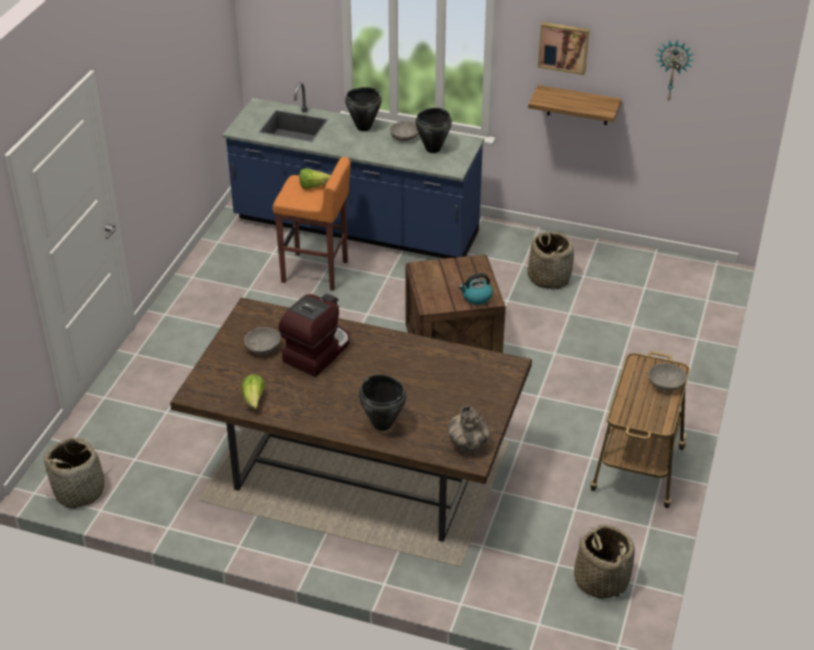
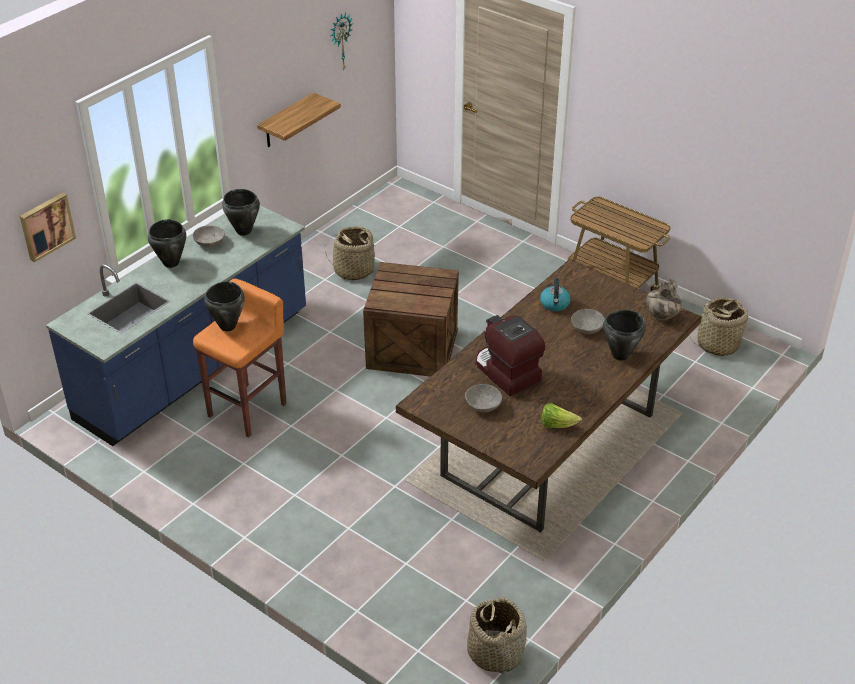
camera: 70 degrees left, 0 degrees up
(313, 186) = (227, 326): lettuce -> black cooking pot
(476, 297) = (438, 281): kettle -> kettle (555, 304)
(564, 47) = (269, 75): picture -> picture (46, 226)
(665, 384) = (613, 211): grey bowl -> grey bowl (587, 328)

